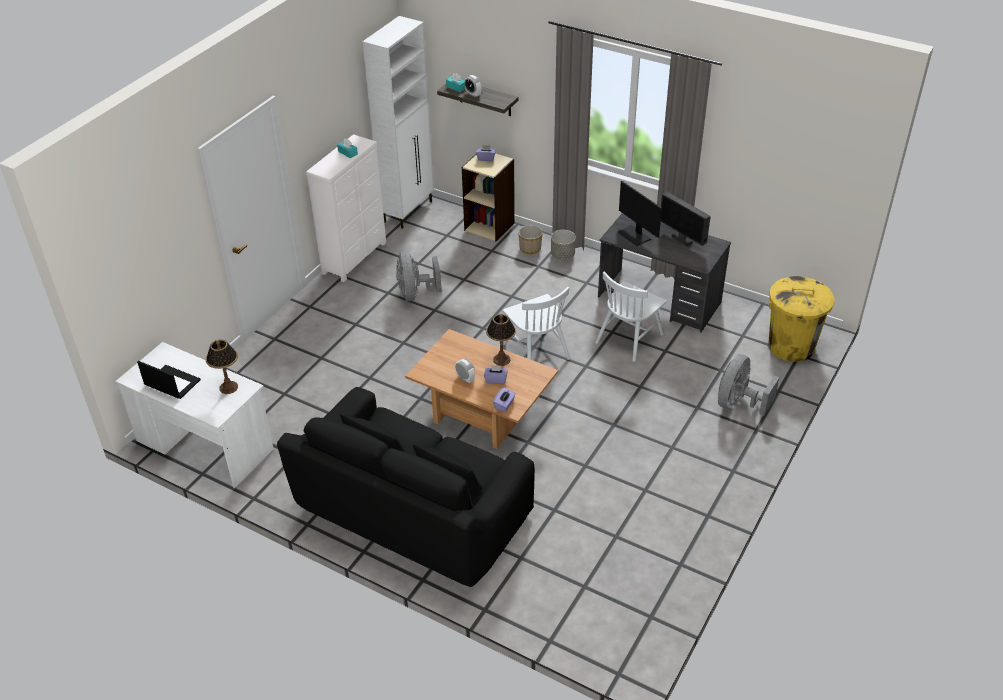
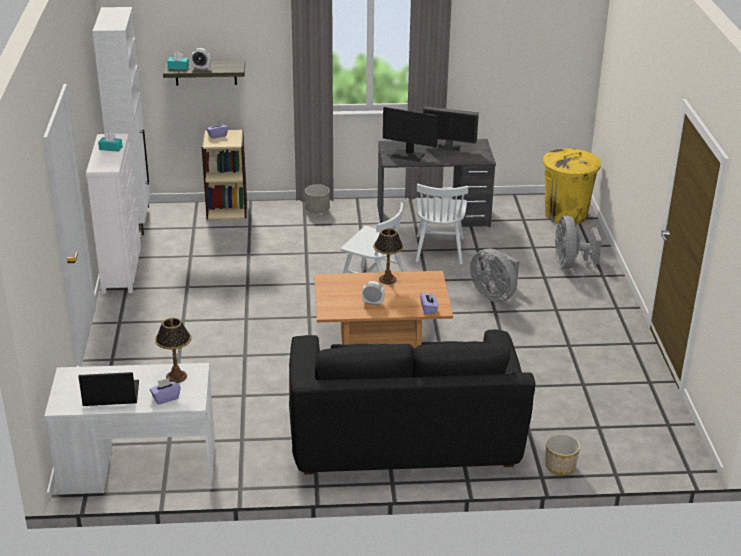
camera: 35 degrees left, 10 degrees down
(415, 293) = (214, 279): grey fan -> grey fan (494, 295)
(496, 379) = (400, 294): purple tissue box -> purple tissue box (165, 398)
(530, 248) = (282, 214): planter -> planter (560, 466)

